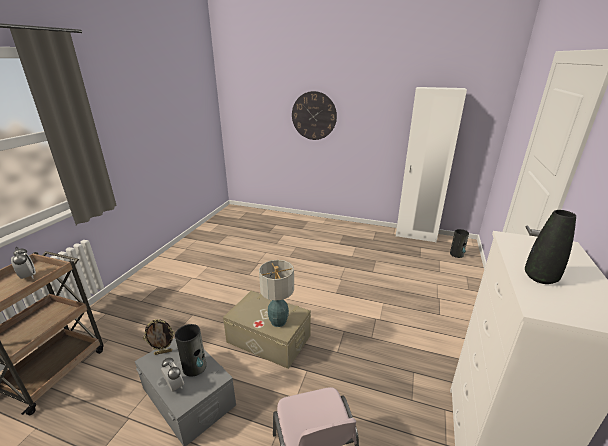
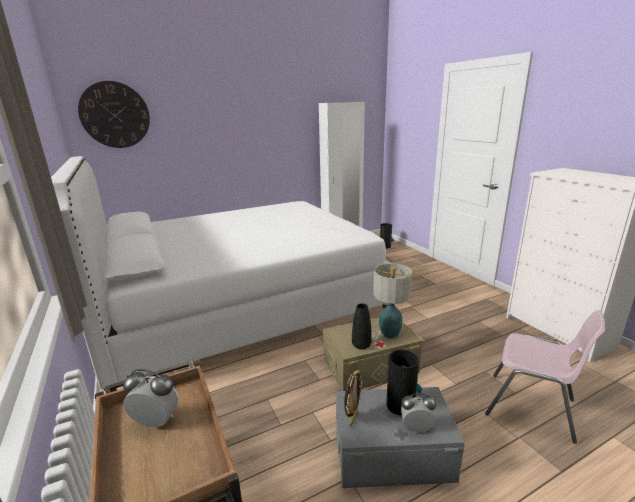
camera: 45 degrees left, 5 degrees down
(271, 249) = (242, 305): none -> white bed
(314, 116) = (218, 143): wall clock -> wall clock (115, 115)
(540, 278) = (600, 179): black vase -> black vase (361, 345)

